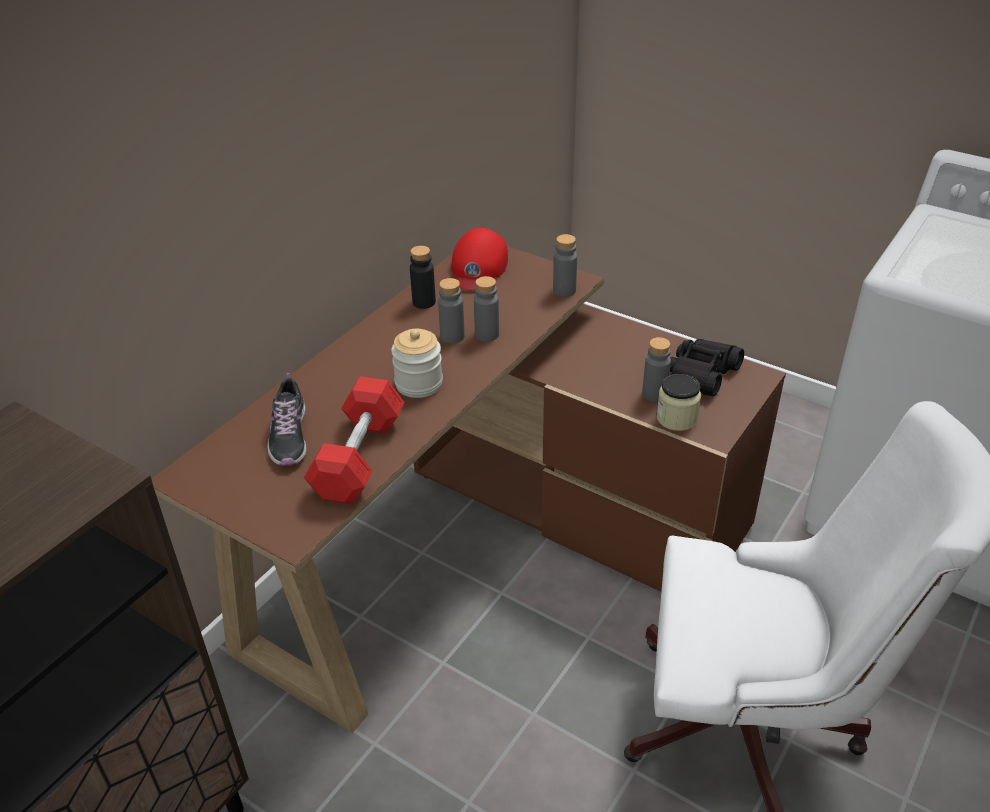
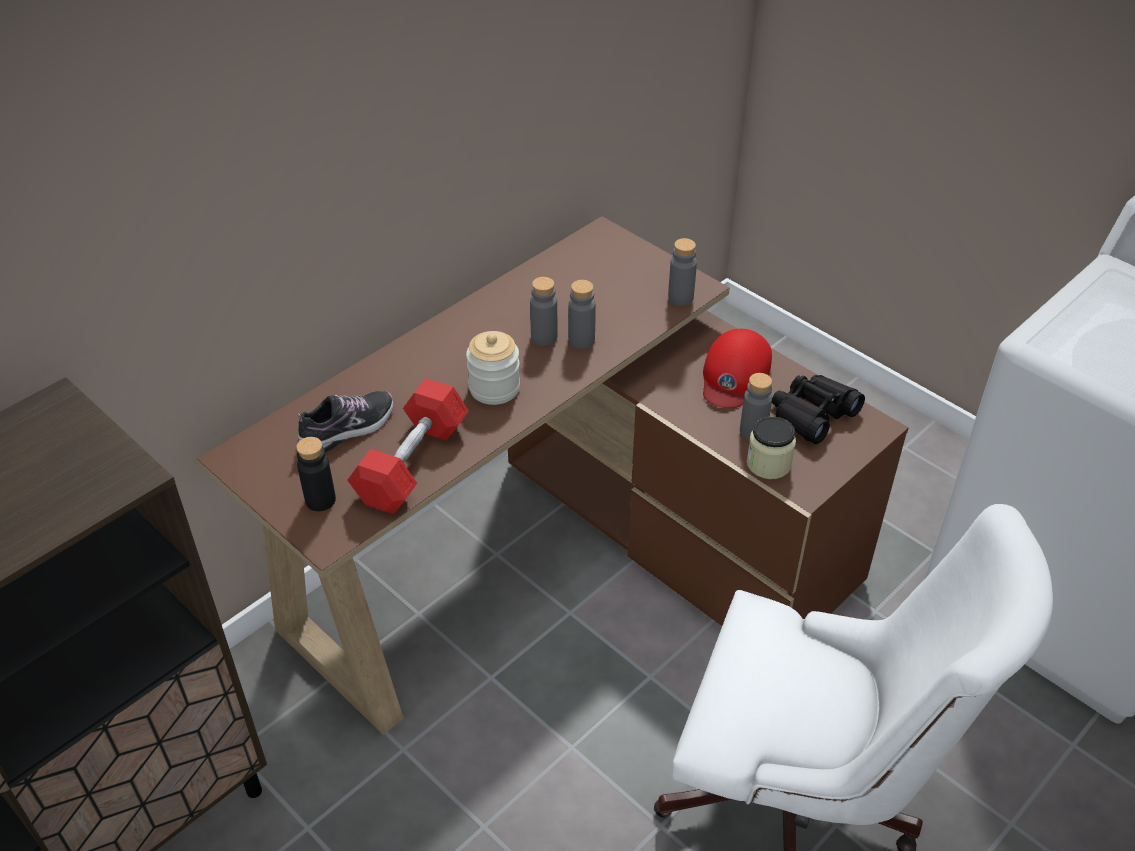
camera: 10 degrees right, 5 degrees up
(289, 436) = (348, 429): shoe -> shoe turned 135 degrees counterclockwise
(424, 302) = (524, 291): black bottle -> black bottle (320, 500)
(478, 268) = (594, 257): red cap -> red cap (734, 375)

